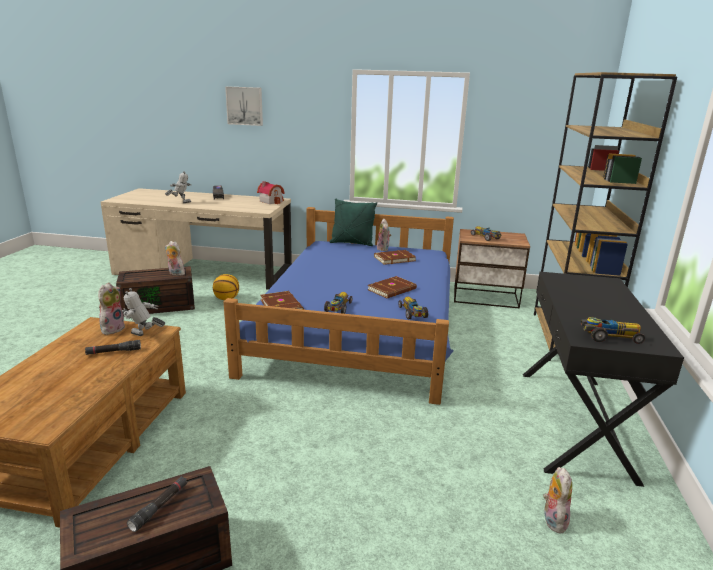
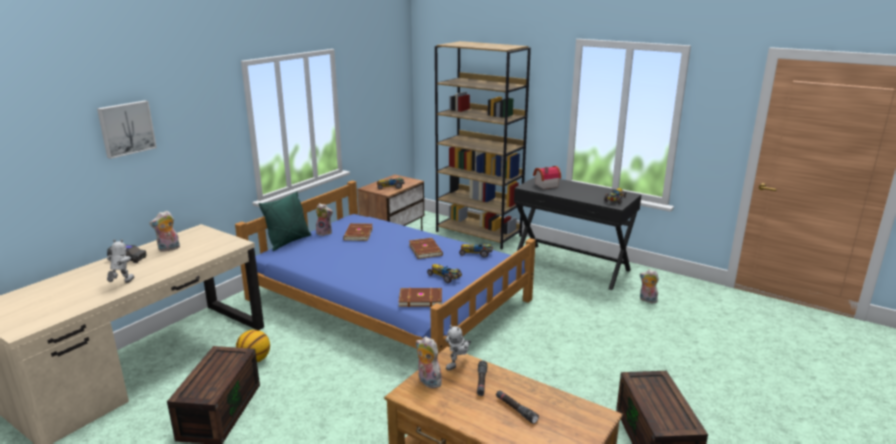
camera: 65 degrees left, 0 degrees up
(160, 507) = (658, 394): black flashlight -> black flashlight (516, 409)
(175, 273) = (227, 359): plush toy -> plush toy (169, 249)
(271, 201) = (200, 234): toy house -> toy house (545, 185)

